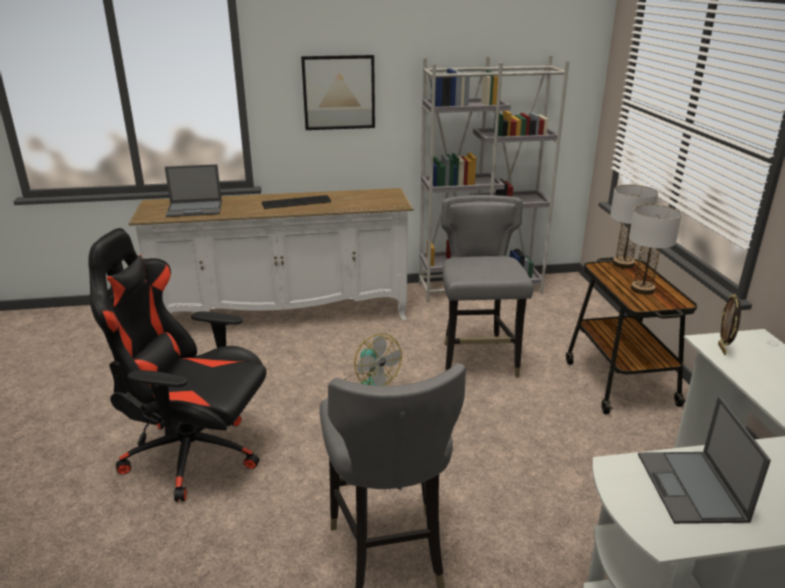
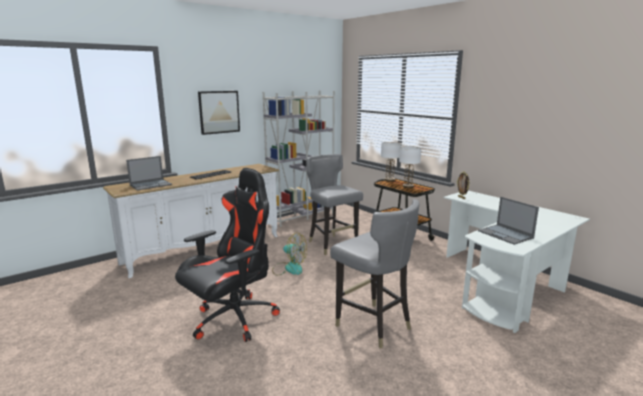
camera: 30 degrees left, 10 degrees down
(201, 458) = (229, 322): black office chair -> black office chair turned 150 degrees clockwise

